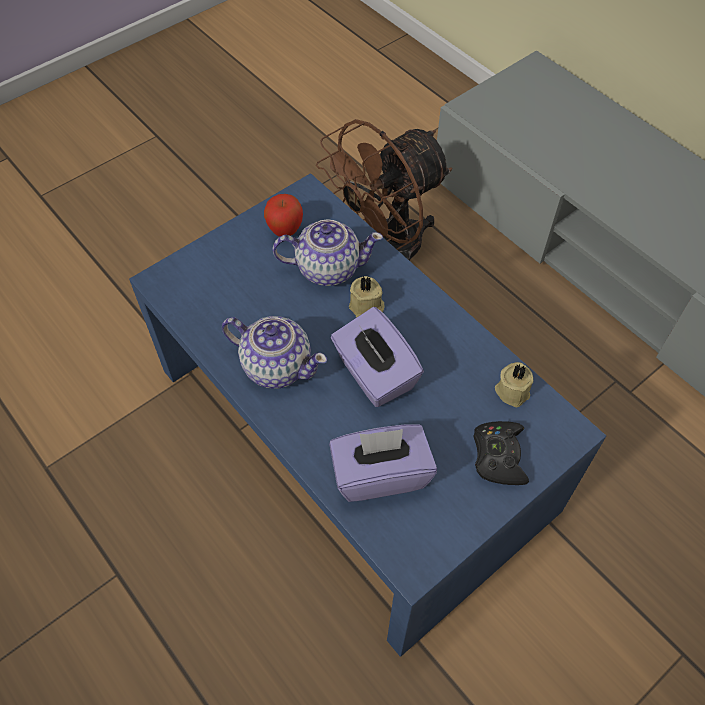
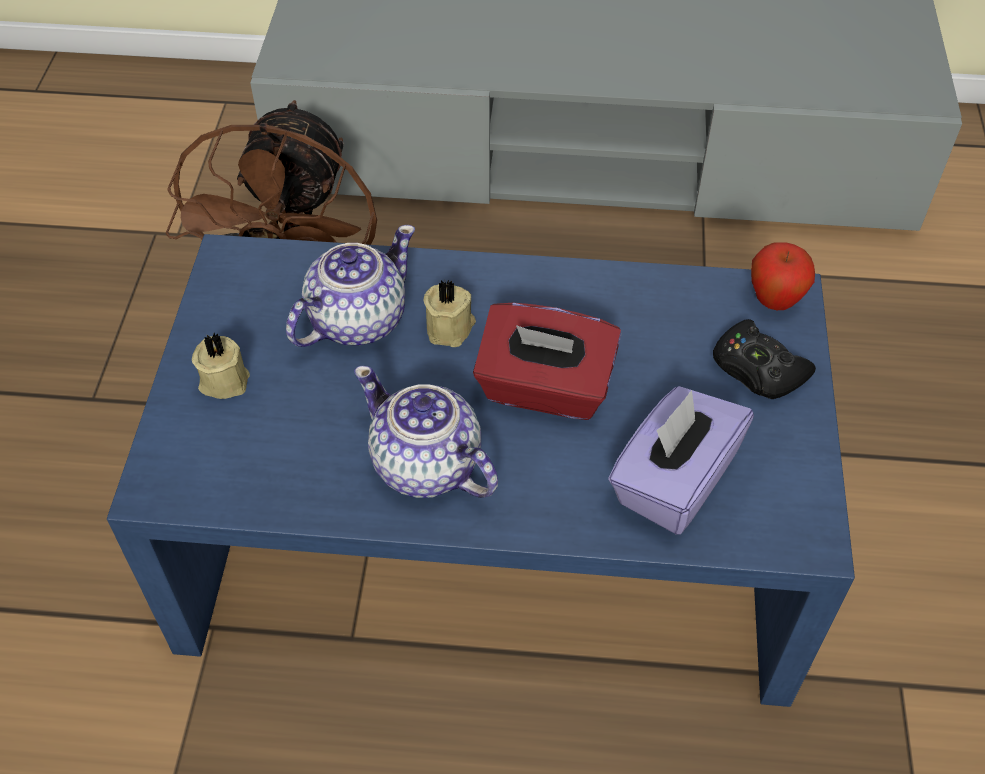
camera: 45 degrees left, 5 degrees down
(276, 365) = (426, 466): teapot -> teapot turned 120 degrees counterclockwise
(285, 231) = (253, 317): apple -> apple (774, 301)
(374, 374) = (544, 389): purple tissue box -> red tissue box
(512, 390) = (694, 298): beige candle -> beige candle (223, 379)

